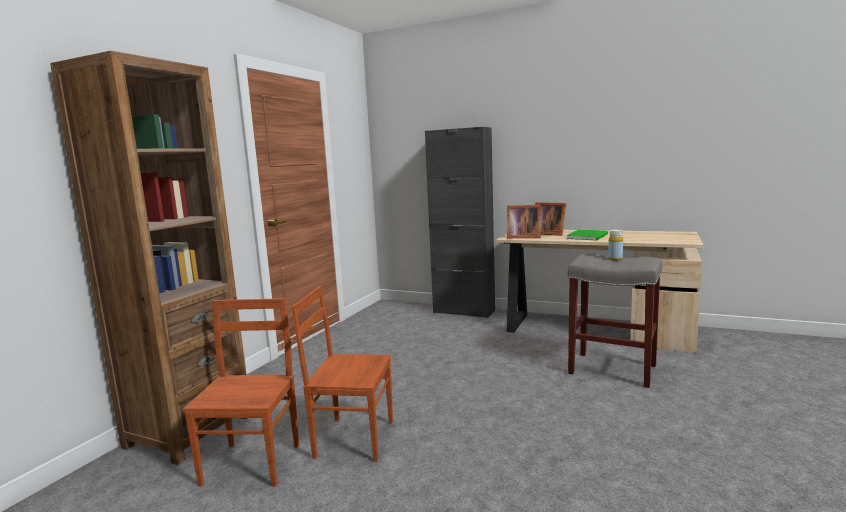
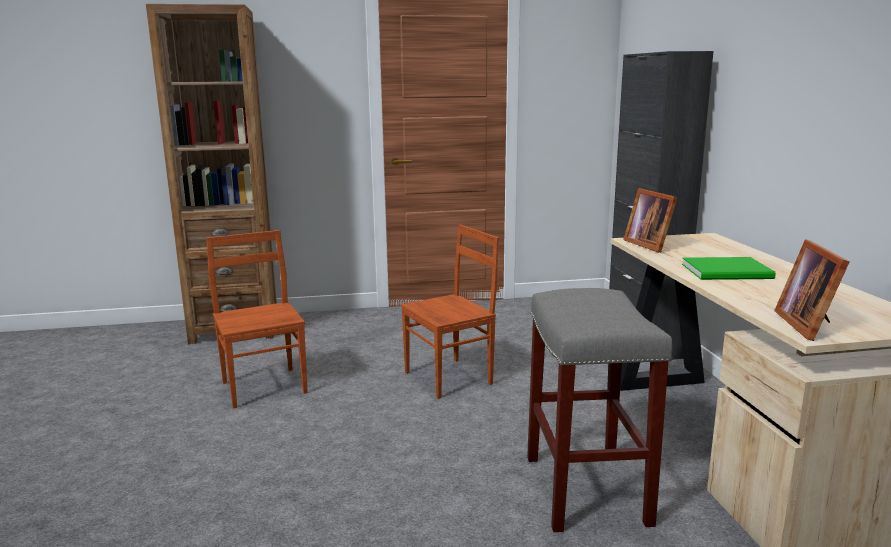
camera: 55 degrees right, 5 degrees up
(253, 463) = (203, 365): brown chair -> brown chair (450, 378)
(548, 234) = (706, 251): picture frame -> picture frame (809, 325)
(615, 259) = (598, 308): yellow bottle -> none

